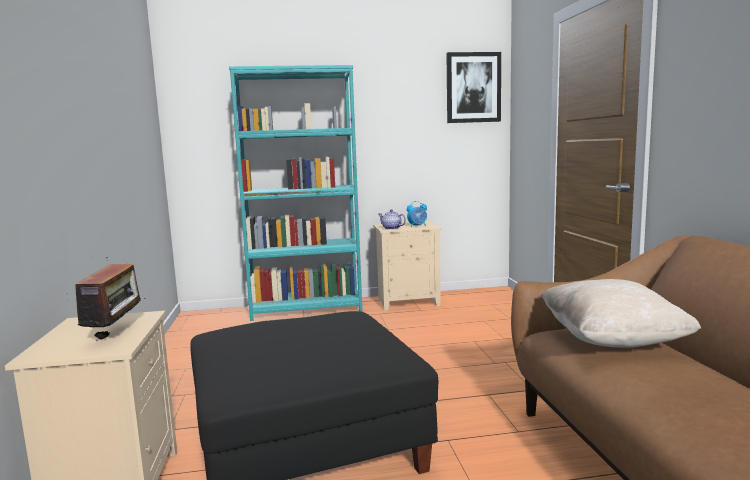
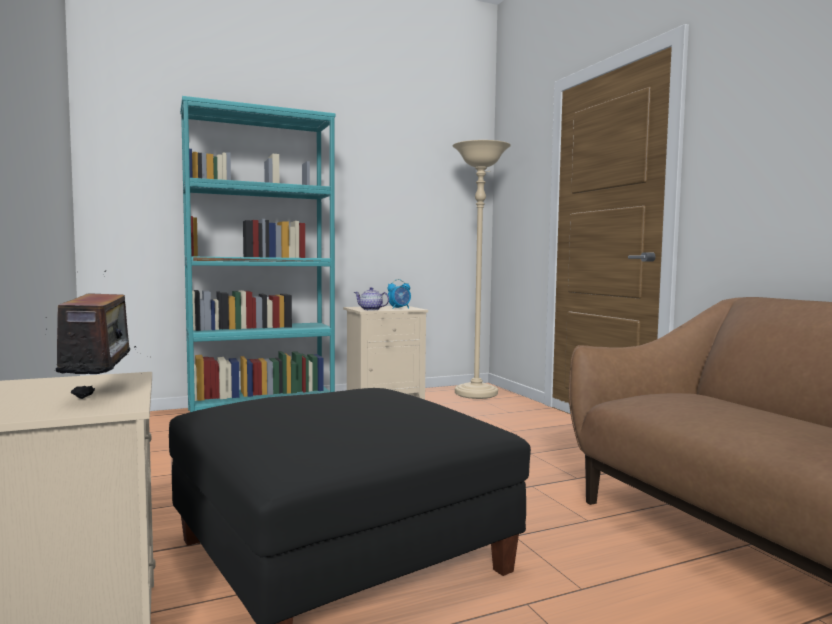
camera: 15 degrees left, 5 degrees down
(473, 87) = (456, 159): picture -> none
(490, 298) = (476, 394): none -> beige floor lamp
(611, 340) = (694, 402): beige pillow -> none

